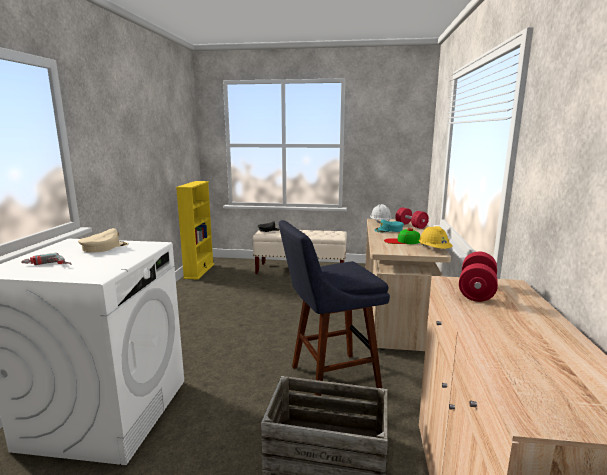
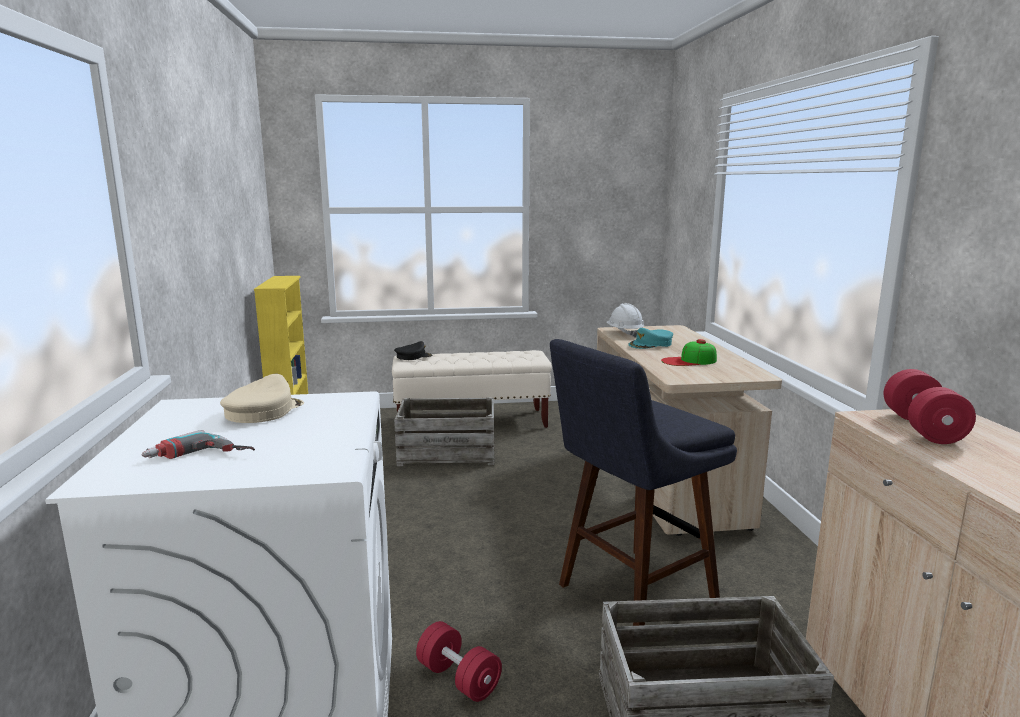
camera: 15 degrees left, 0 degrees up
(276, 286) = (447, 452): none -> crate
(411, 225) = (674, 335): red dumbbell -> red dumbbell (458, 678)
(434, 250) = (749, 371): yellow hard hat -> none

